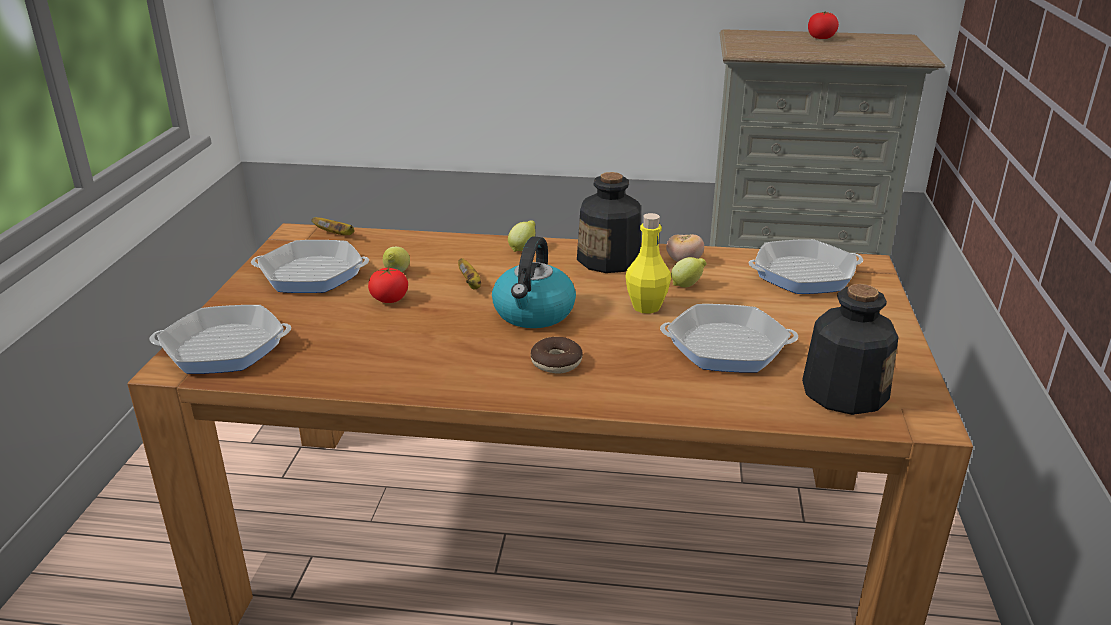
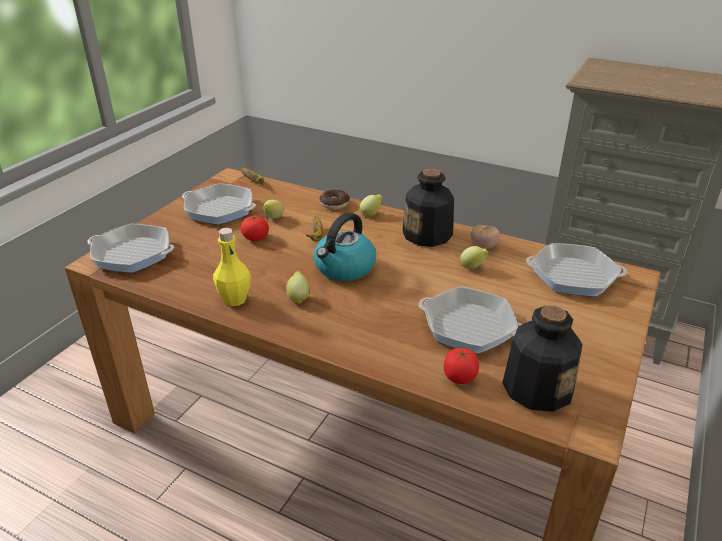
camera: 20 degrees right, 5 degrees up
(499, 356) = (298, 298): none -> lemon
(556, 362) = (334, 311): donut -> donut (334, 204)
(646, 307) = (429, 279): yellow bottle -> yellow bottle (235, 299)
(821, 38) = (667, 74): tomato -> tomato (459, 377)

